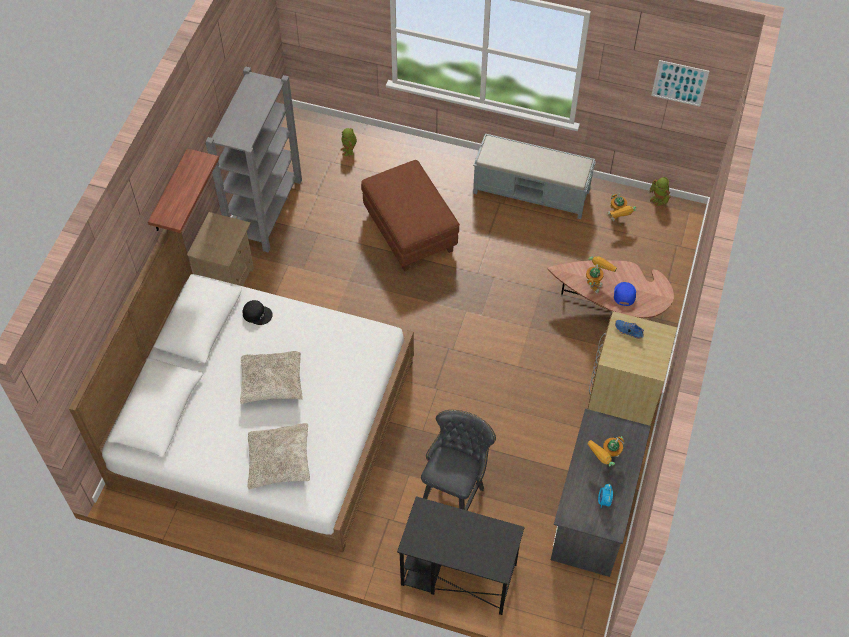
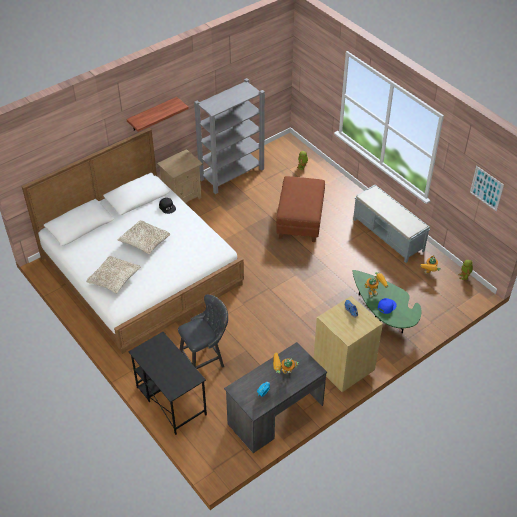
camera: 35 degrees right, 10 degrees down
(612, 307) = (383, 317): brown coffee table -> green coffee table

